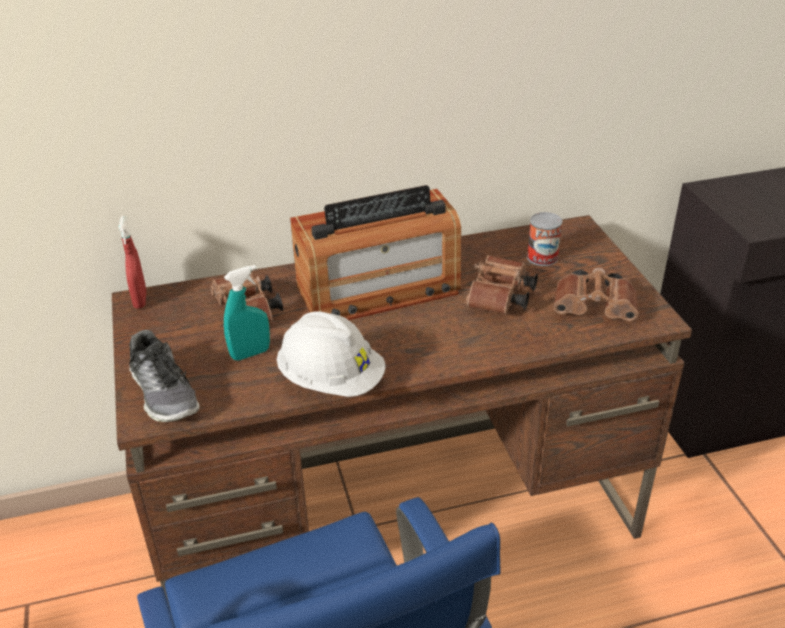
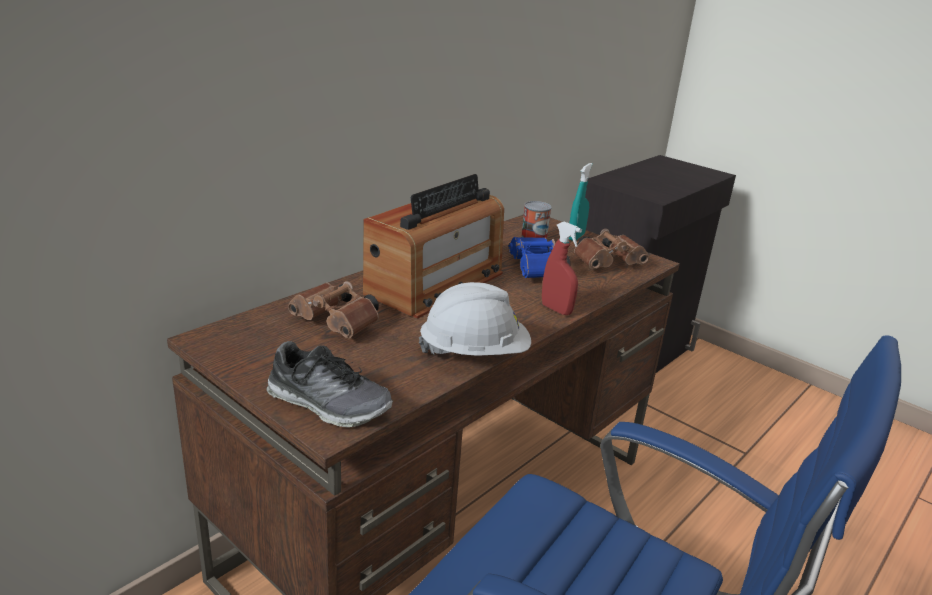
camera: 35 degrees left, 10 degrees down
(140, 300) = (209, 337): red spray bottle -> red spray bottle (556, 309)
(250, 354) = (377, 352): turquoise spray bottle -> turquoise spray bottle (576, 237)
(500, 299) = (536, 271): brown binoculars -> blue binoculars

